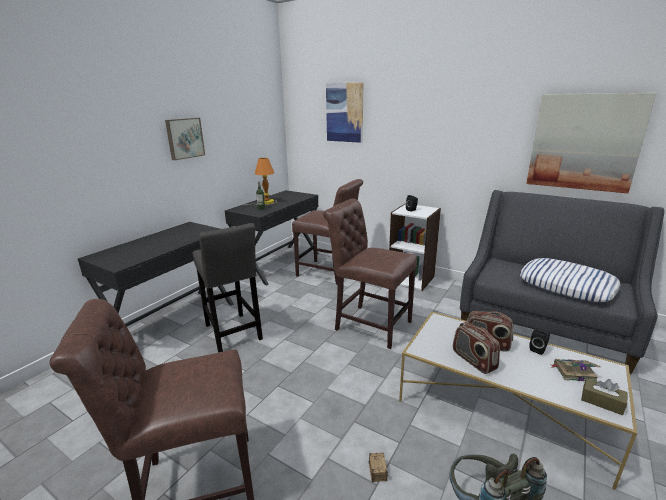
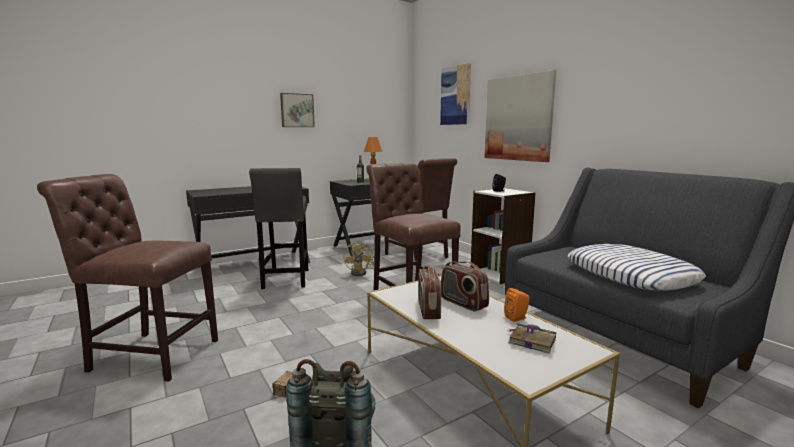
camera: 25 degrees right, 10 degrees down
(298, 305) = (361, 273): none -> yellow fan
(538, 349) = (517, 318): black speaker -> orange speaker
(584, 142) = (690, 102): picture -> picture (518, 118)
(602, 402) = (526, 367): brown tissue box -> none

